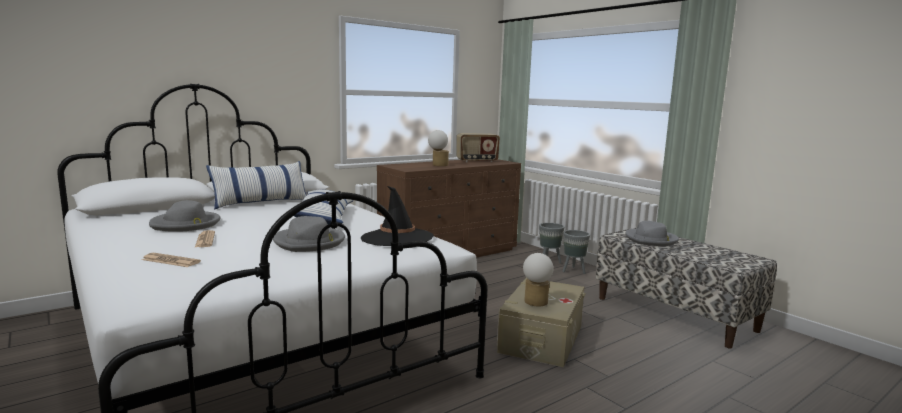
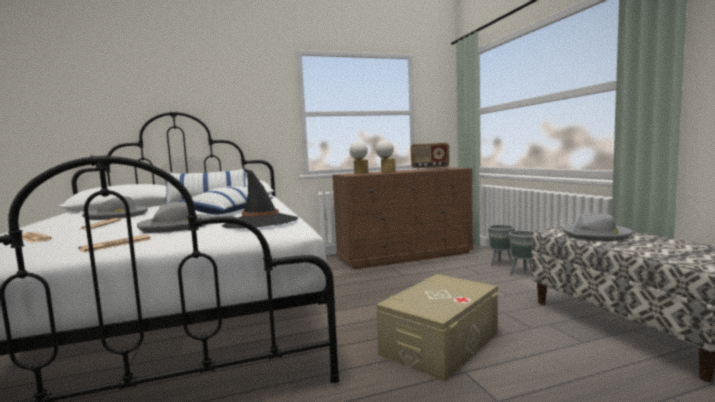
camera: 20 degrees right, 5 degrees down
(301, 267) = (116, 244): none -> newspaper
(535, 303) = (421, 300): table lamp -> table lamp (359, 173)

